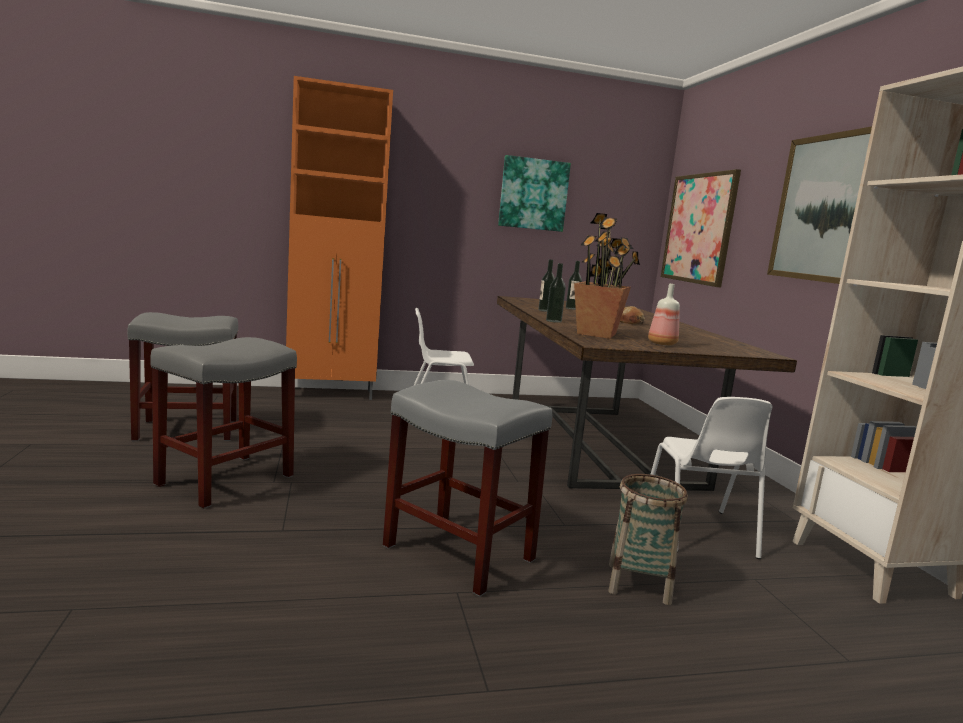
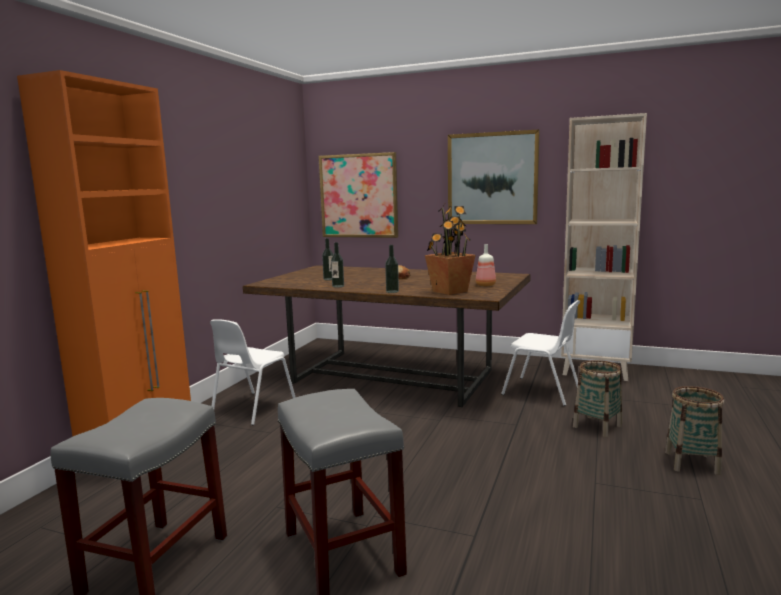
camera: 55 degrees left, 0 degrees up
(460, 553) = (543, 468): grey stool -> none
(533, 194) = (239, 183): picture -> none
(611, 681) = (691, 463): none -> basket

